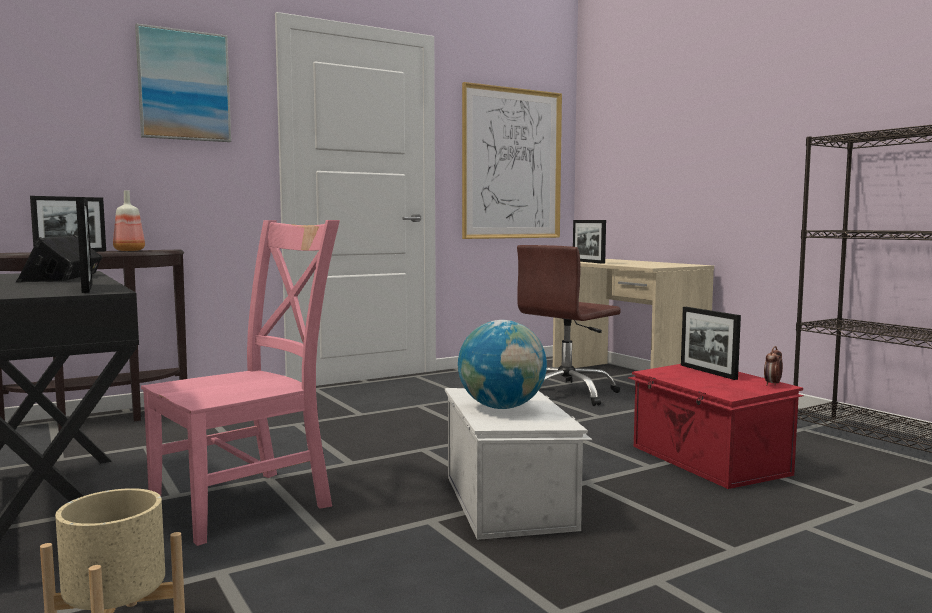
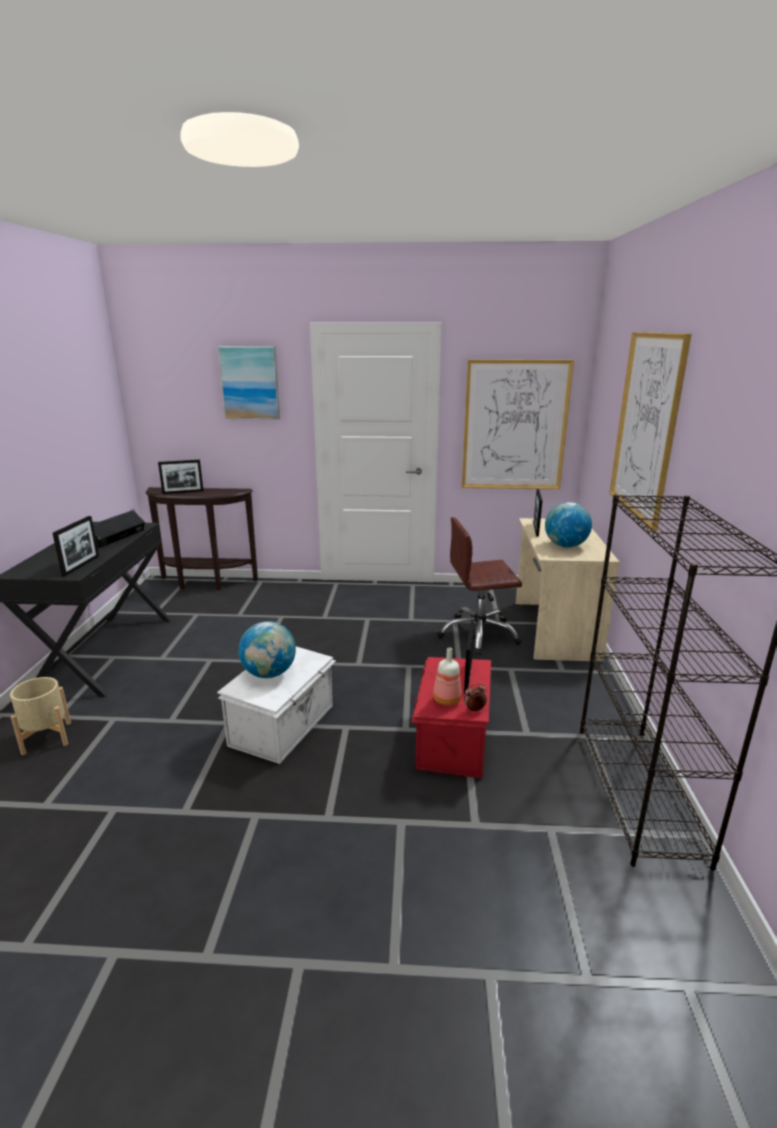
camera: 35 degrees right, 15 degrees up
(128, 250) = (215, 491): bottle -> bottle (446, 700)
(248, 503) = (178, 676): pink chair -> none
(645, 264) = (565, 546): none -> globe
(726, 116) = (646, 426): none -> picture

